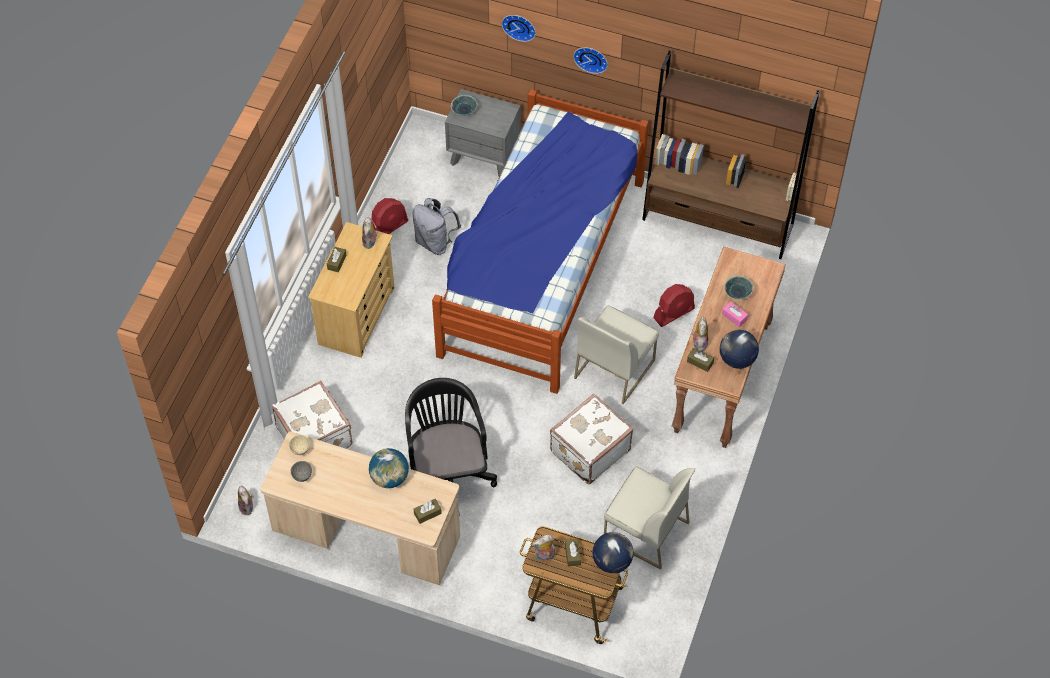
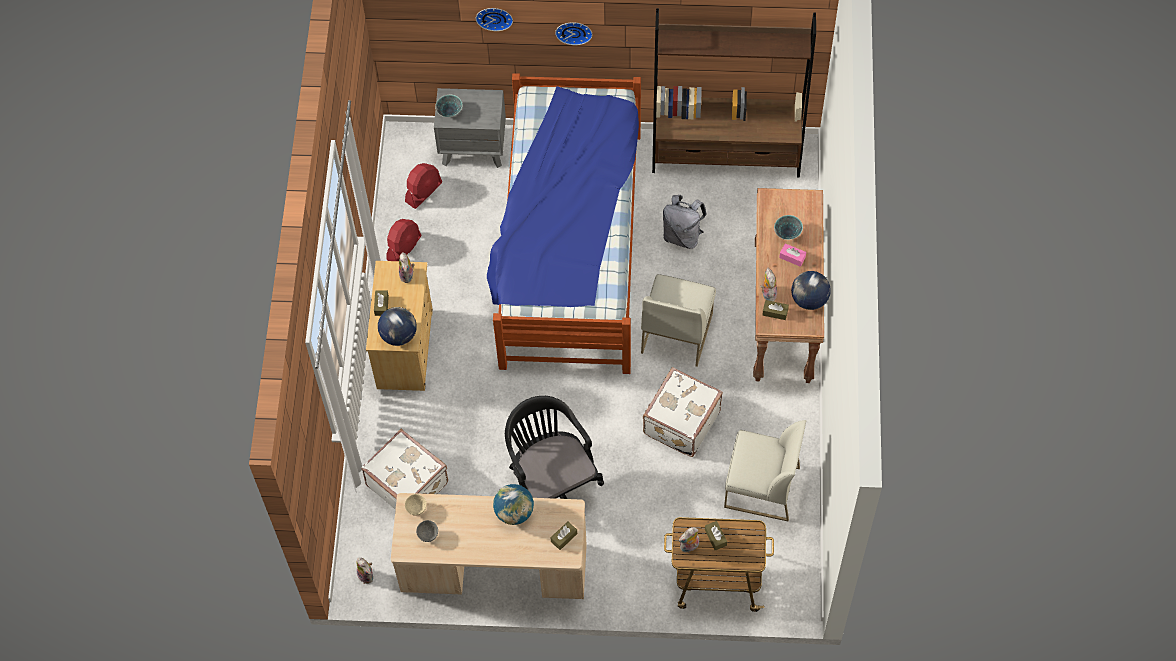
camera: 15 degrees left, 5 degrees up
(435, 242) = (456, 250): grey backpack -> grey backpack (682, 236)
(612, 561) = (755, 533): globe -> globe (399, 335)
(674, 313) = (715, 260): red fan -> red fan (424, 192)

